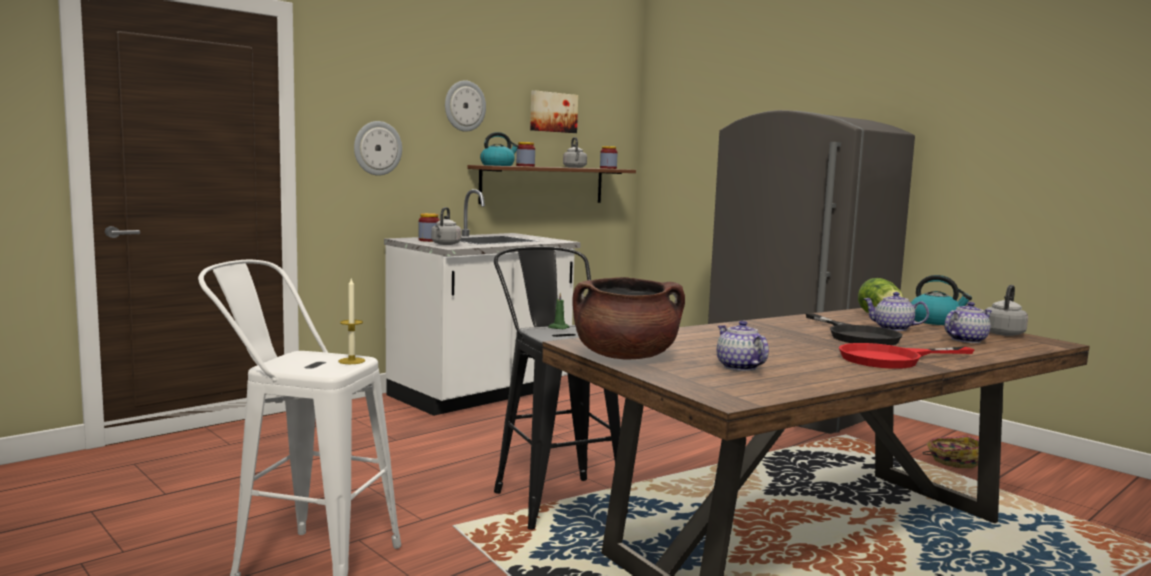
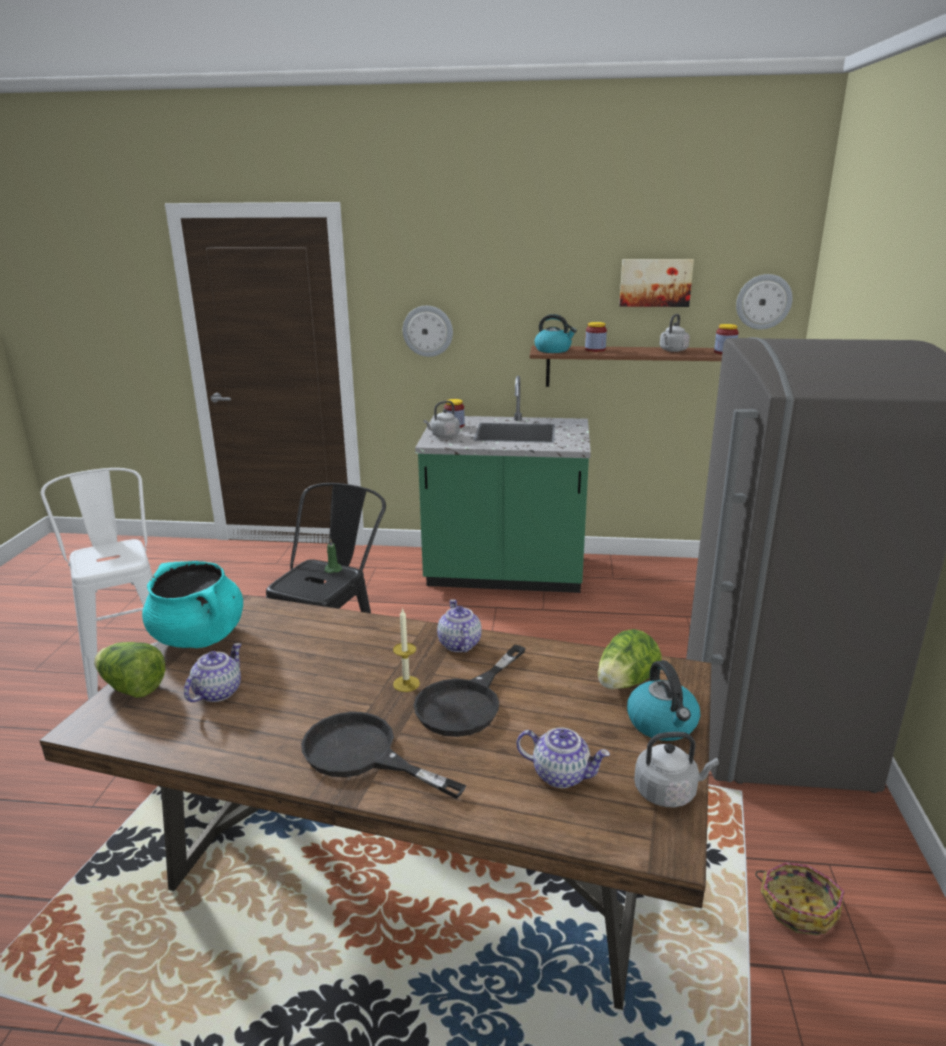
camera: 50 degrees right, 15 degrees up
(351, 361) = (124, 562): candle -> candle (406, 684)
(464, 106) = (528, 283): wall clock -> wall clock (763, 301)
(481, 393) = (505, 575): white counter -> green counter
(625, 357) = (199, 637): brown cooking pot -> turquoise cooking pot
(683, 381) = (132, 688): none -> lettuce
(891, 359) = (363, 755): red frying pan -> black frying pan
(892, 328) = (554, 710): teapot -> teapot (458, 644)

